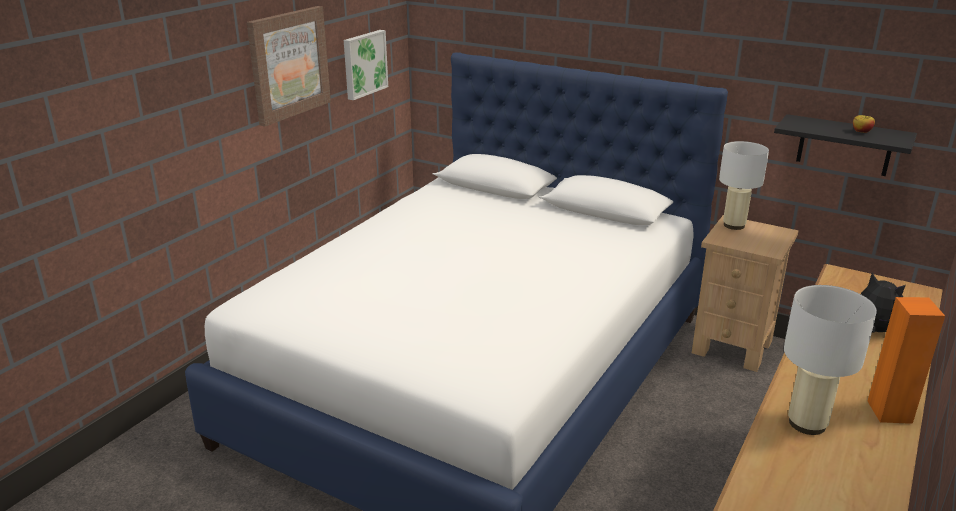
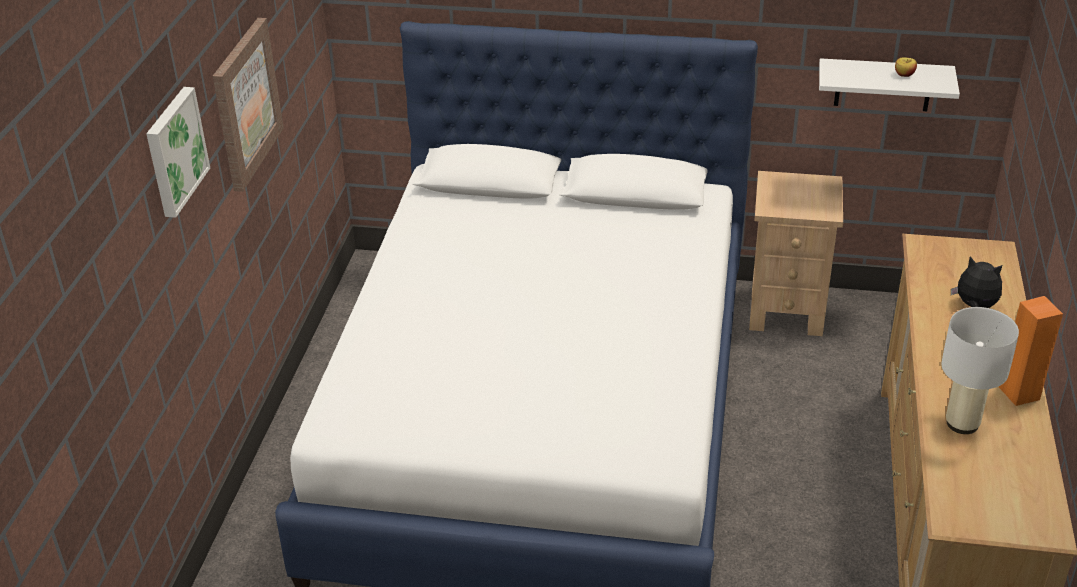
camera: 20 degrees left, 10 degrees up
(364, 64) = (297, 61): picture -> picture (174, 151)
(733, 225) = (775, 184): white table lamp -> none
(844, 145) = (883, 85): black shelf -> white shelf

